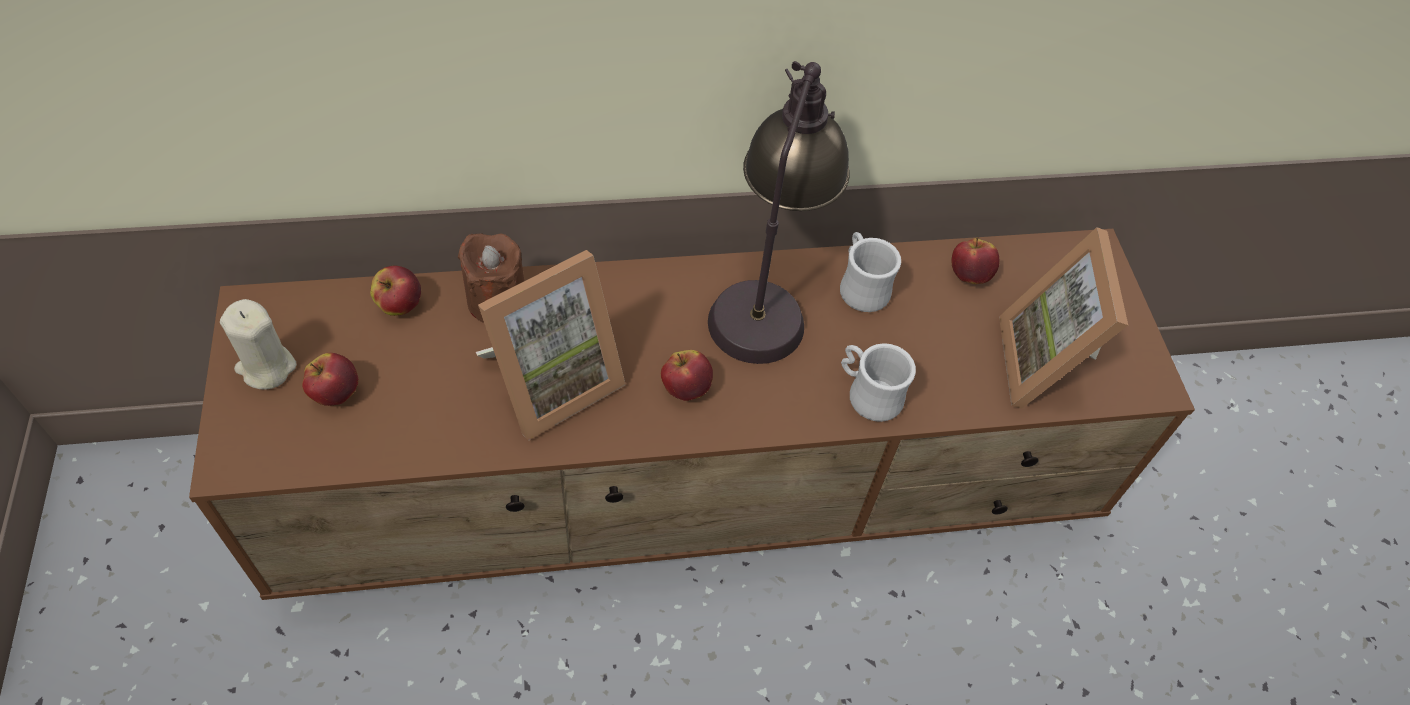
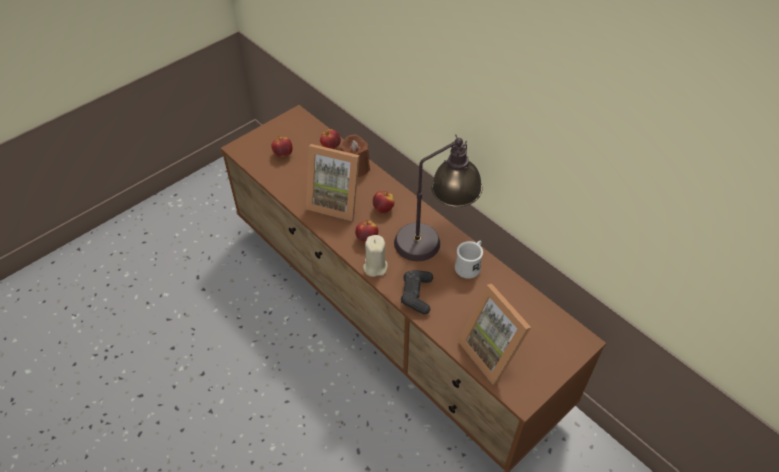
camera: 60 degrees right, 5 degrees down
(266, 367) = (278, 133): beige candle -> beige candle (375, 267)
(868, 394) = (416, 295): white mug -> black game controller
(969, 275) = (515, 299): apple -> apple (383, 208)
(1049, 364) = (494, 351): picture frame -> picture frame turned 90 degrees counterclockwise

